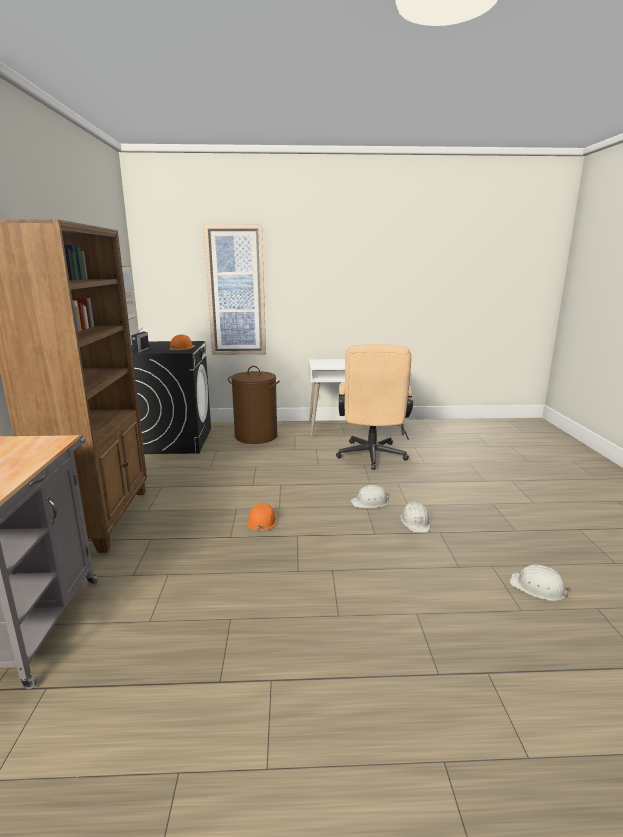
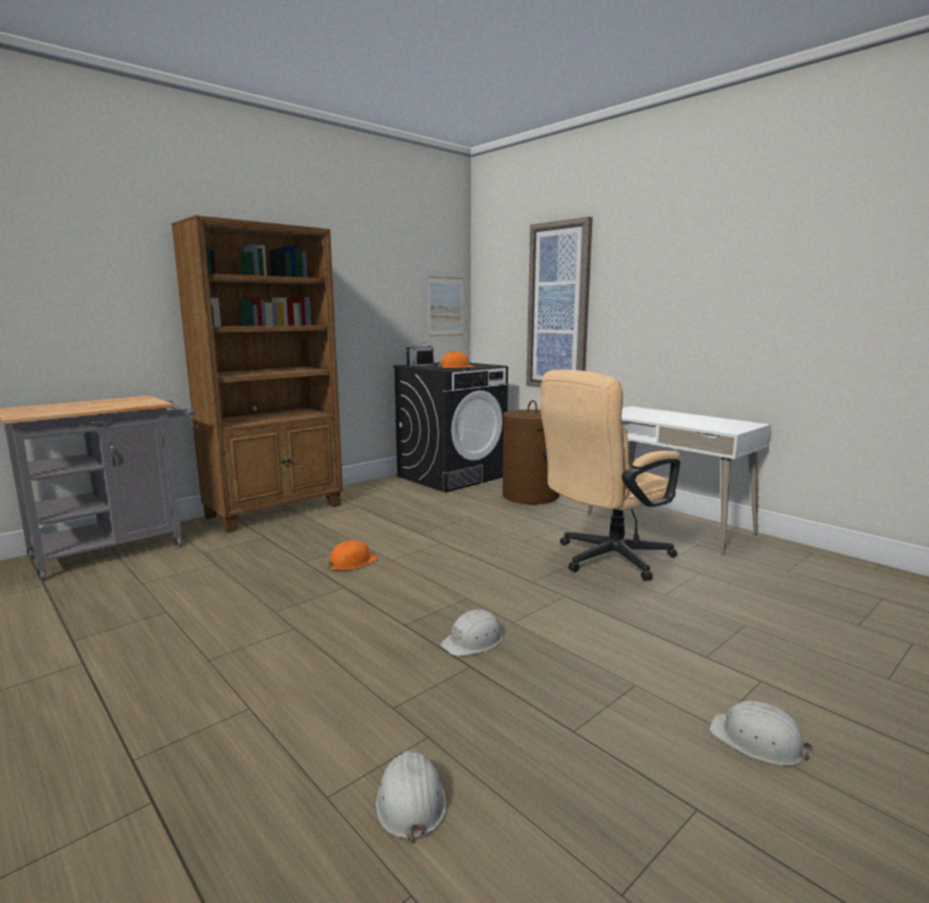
camera: 50 degrees right, 5 degrees down
(370, 502) = (480, 597): white hard hat -> white hard hat (757, 741)

